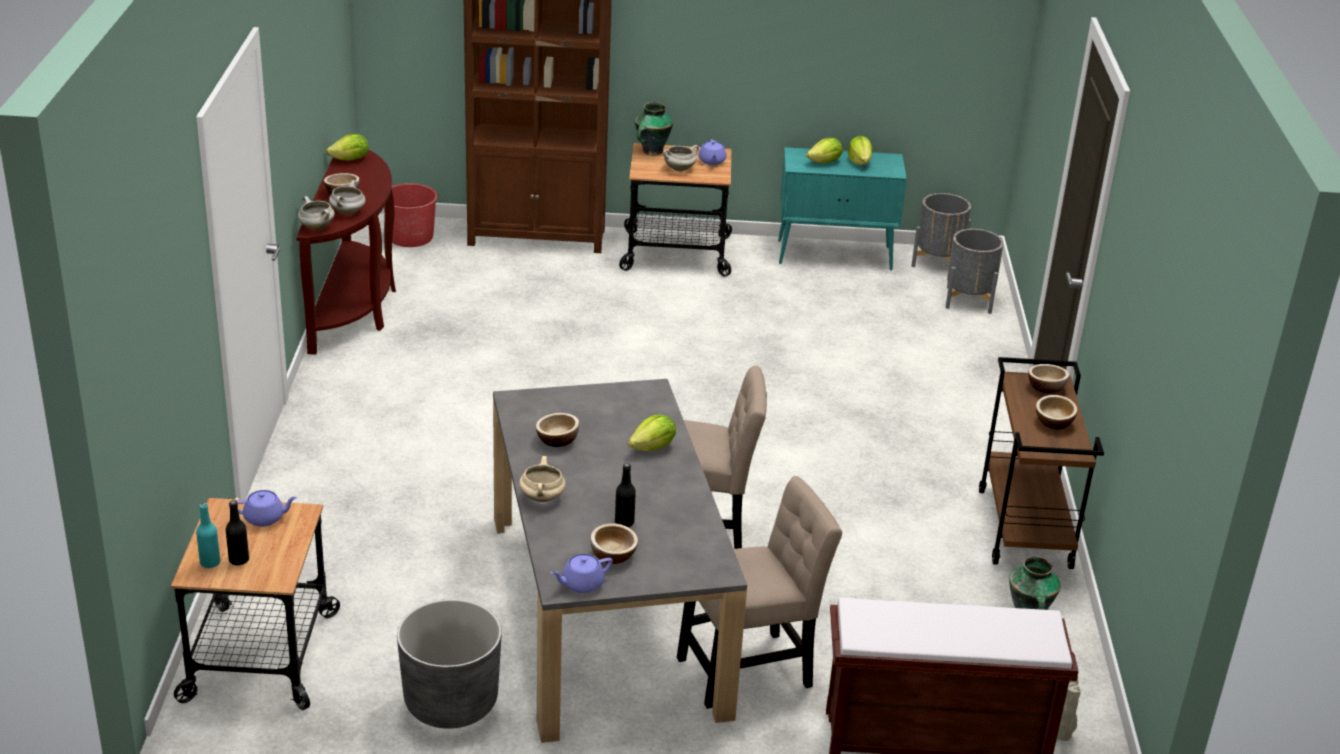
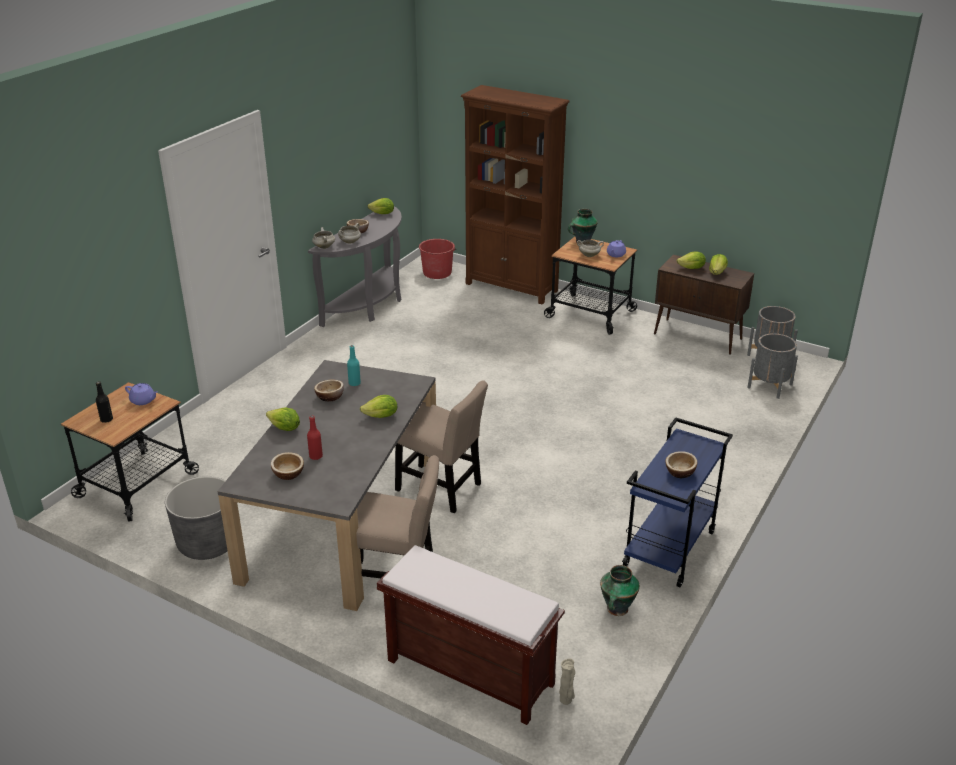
camera: 30 degrees right, 0 degrees up
(210, 563) = (91, 417): turquoise bottle -> turquoise bottle (354, 383)
(354, 307) = (369, 305): brown console table -> grey console table
(542, 498) = (285, 428): beige cooking pot -> lettuce
(581, 584) = (251, 485): purple teapot -> none
(624, 522) = (316, 456): black bottle -> red bottle
(835, 255) = (698, 337): turquoise cabinet -> brown cabinet
(1025, 529) = (669, 550): brown cart -> blue cart
(1046, 388) = (698, 447): bowl -> none

